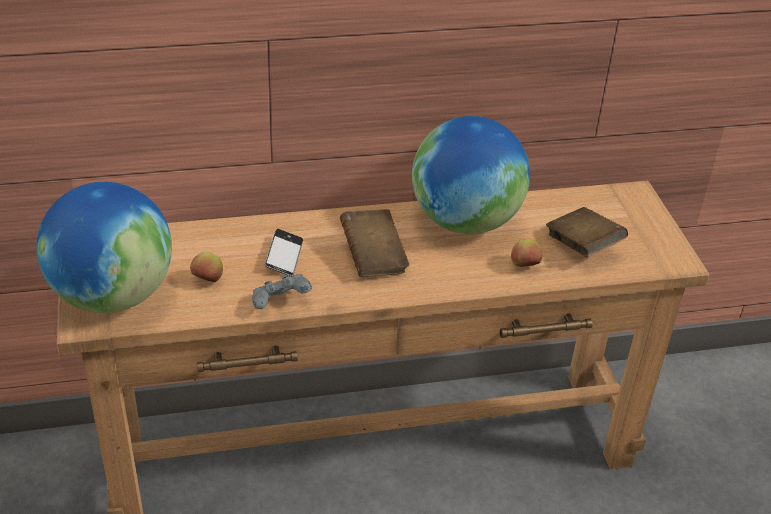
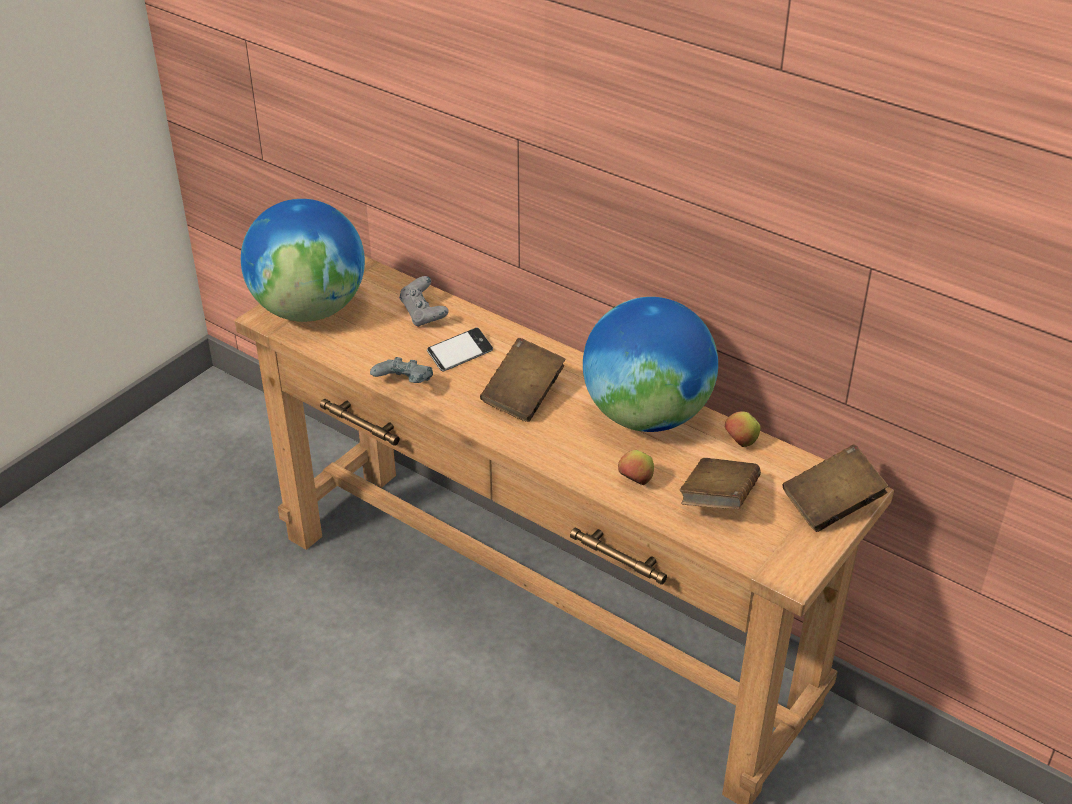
camera: 50 degrees right, 0 degrees up
(208, 280) = (383, 338): apple -> apple (740, 442)
(211, 245) = (423, 314): none -> grey game controller
(636, 209) = (831, 505): none -> brown book

